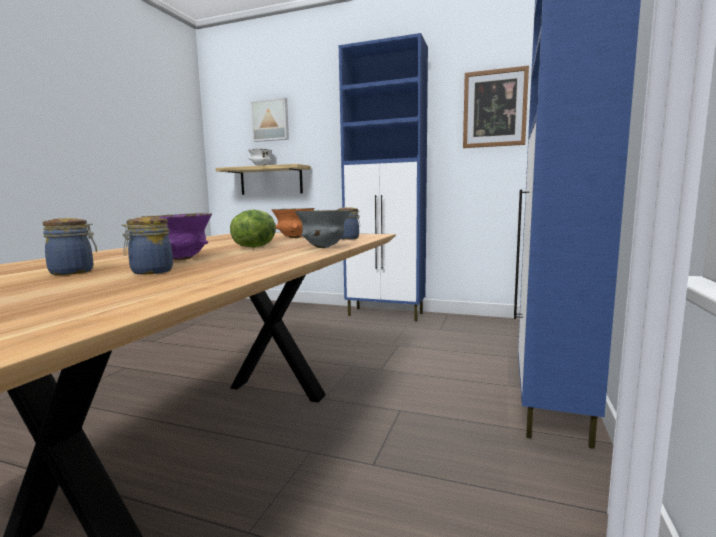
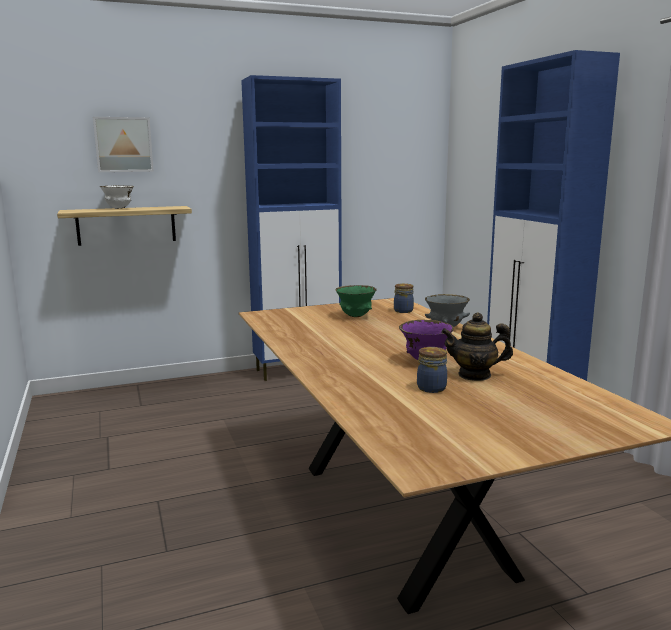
camera: 40 degrees left, 5 degrees up
(150, 272) = (475, 375): jar -> teapot
(255, 246) = (393, 335): lettuce -> none
(294, 238) = (355, 316): orange bowl -> green bowl
(494, 108) = (386, 152): picture -> none

